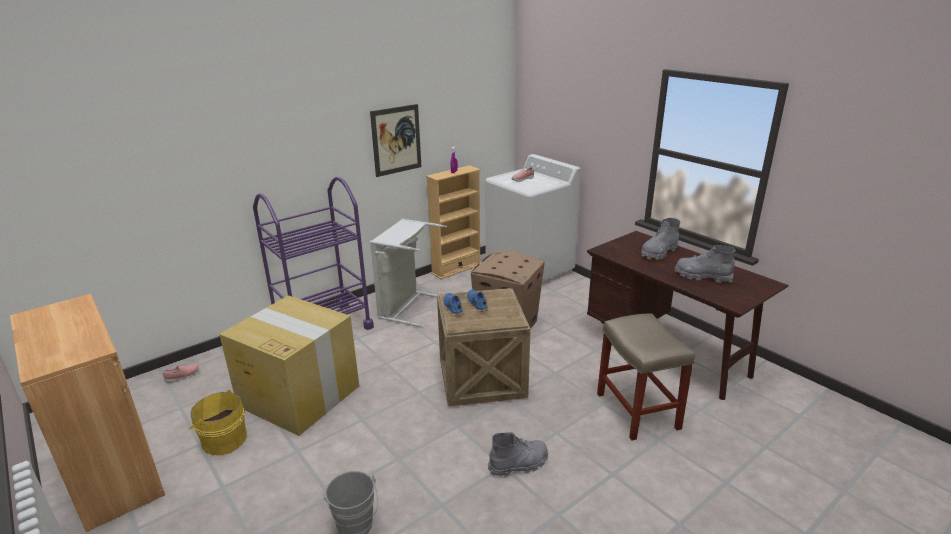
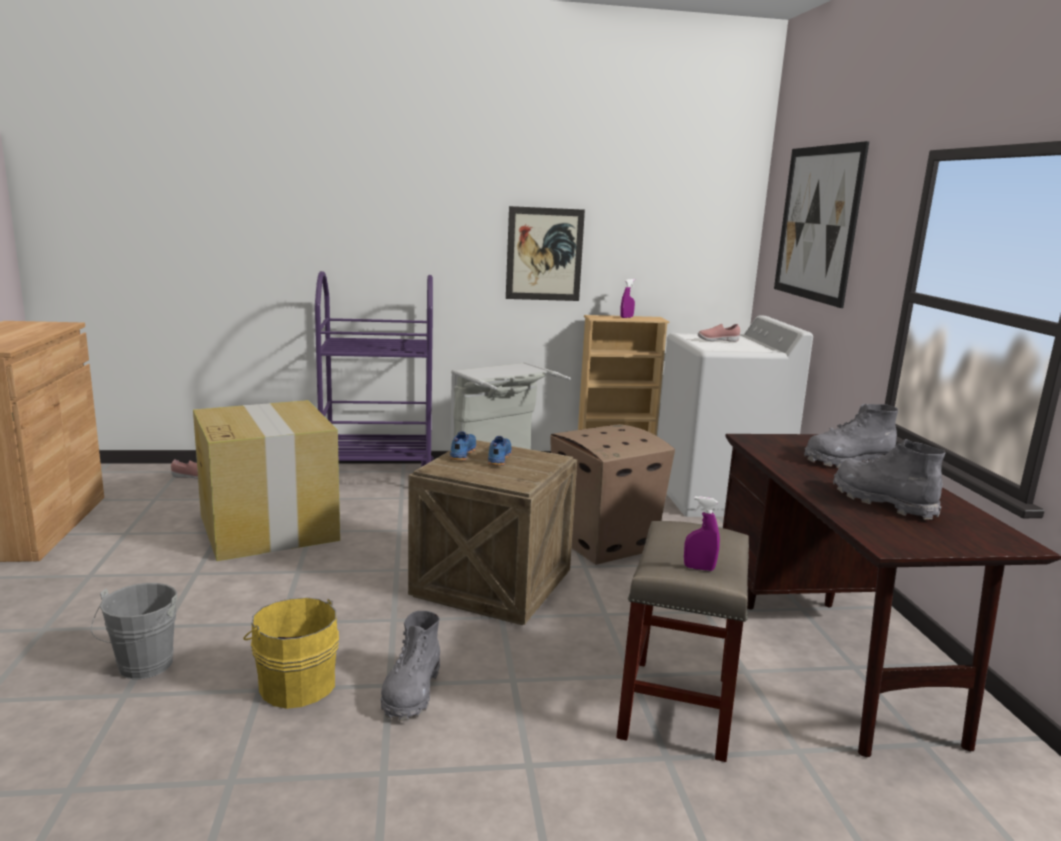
camera: 30 degrees right, 10 degrees down
(223, 440) = (148, 537): yellow bucket -> yellow bucket (296, 683)
(519, 464) = (412, 692): grey boot -> grey boot turned 90 degrees clockwise
(571, 99) = (817, 223): none -> picture
(665, 345) = (699, 568): none -> purple spray bottle

